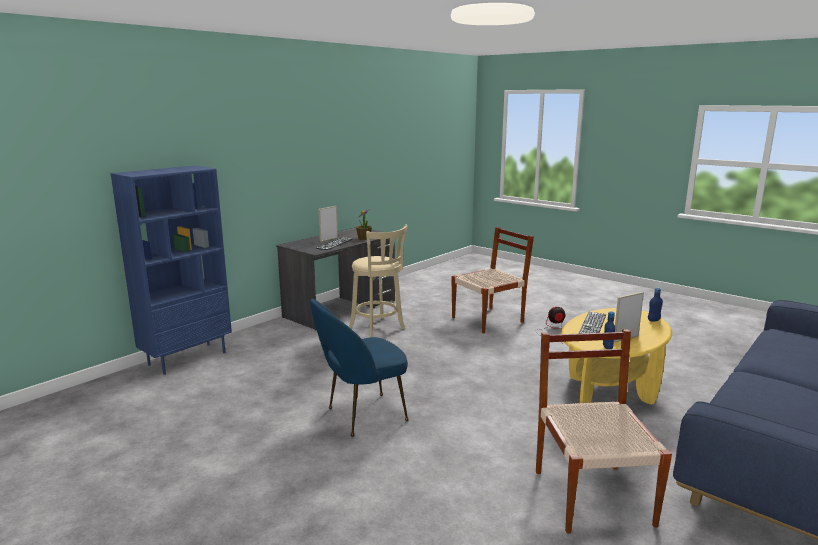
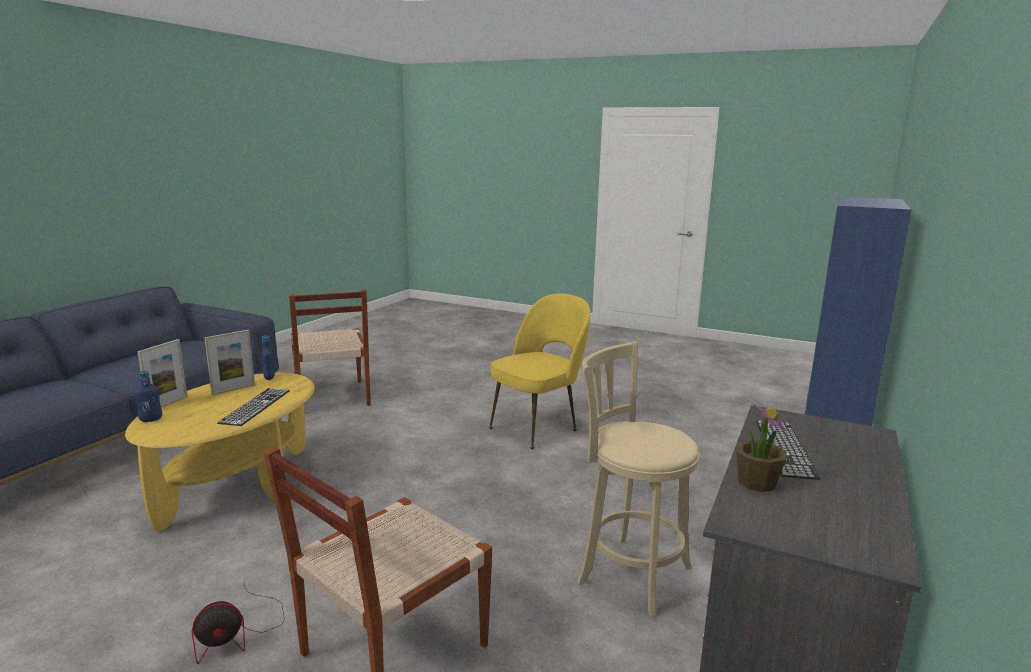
camera: 165 degrees right, 0 degrees up
(328, 239) = (837, 468): picture frame -> picture frame (167, 404)
(361, 416) = (538, 428): blue chair -> yellow chair

